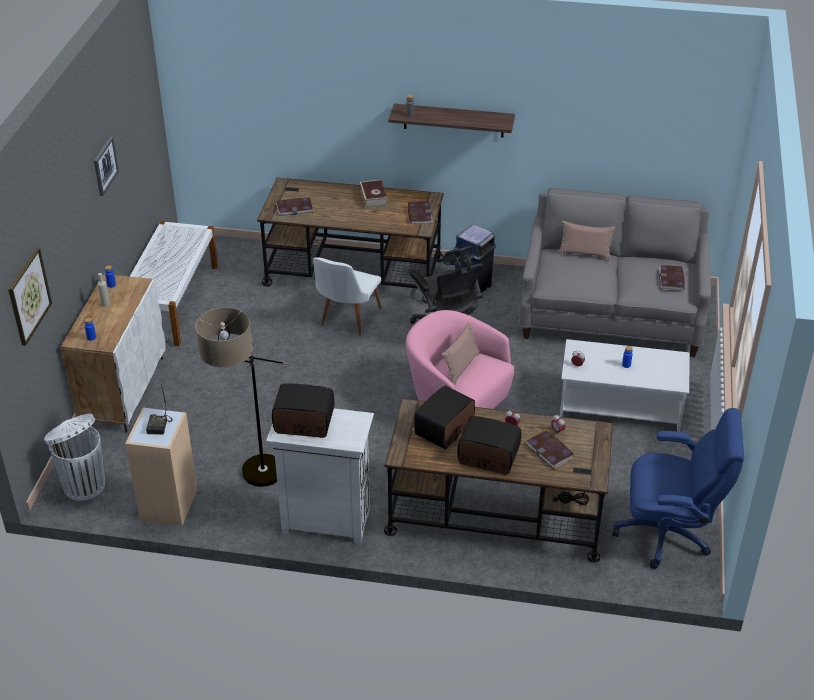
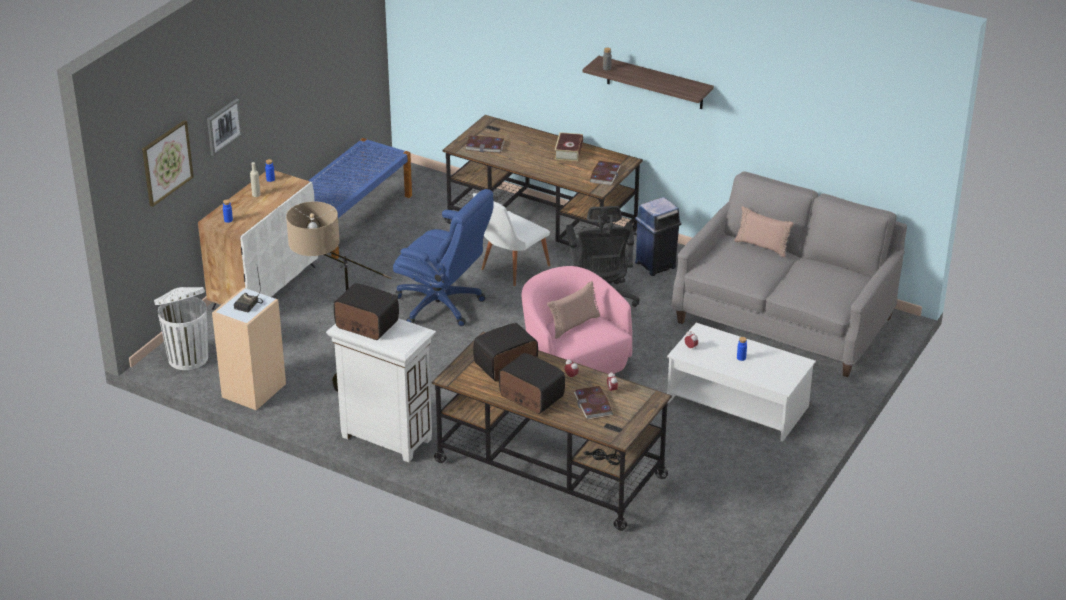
camera: 20 degrees right, 5 degrees down
(105, 166) = (290, 64): picture -> picture (223, 126)
(172, 301) = (350, 219): white bench -> blue bench
(670, 534) = (711, 525): blue office chair -> blue office chair (444, 307)
(671, 280) = (836, 288): book -> none

